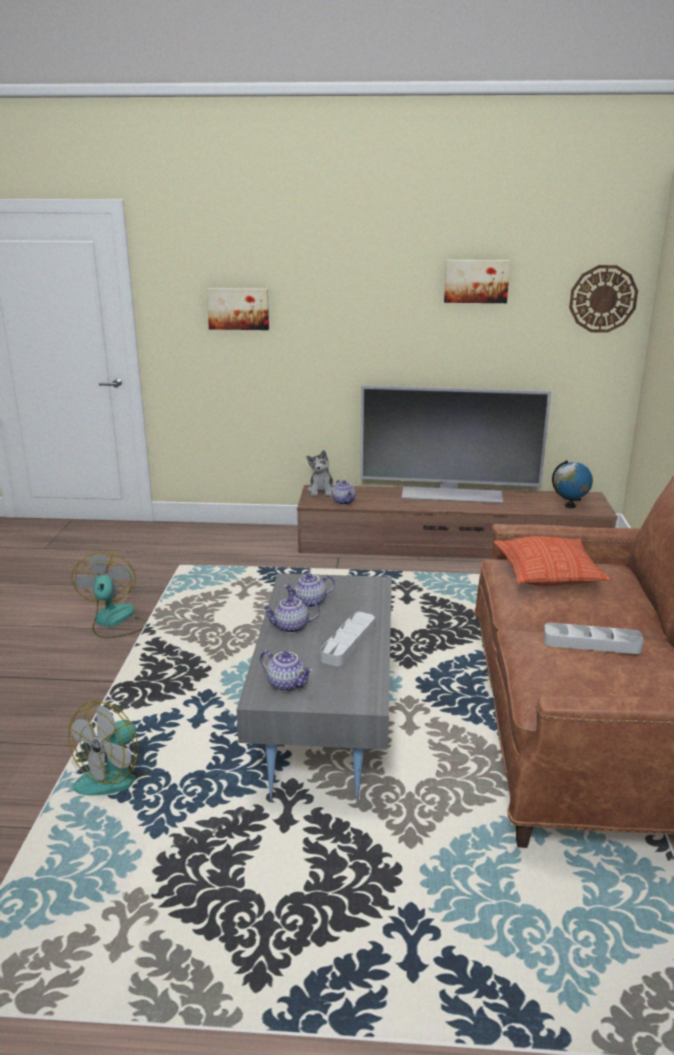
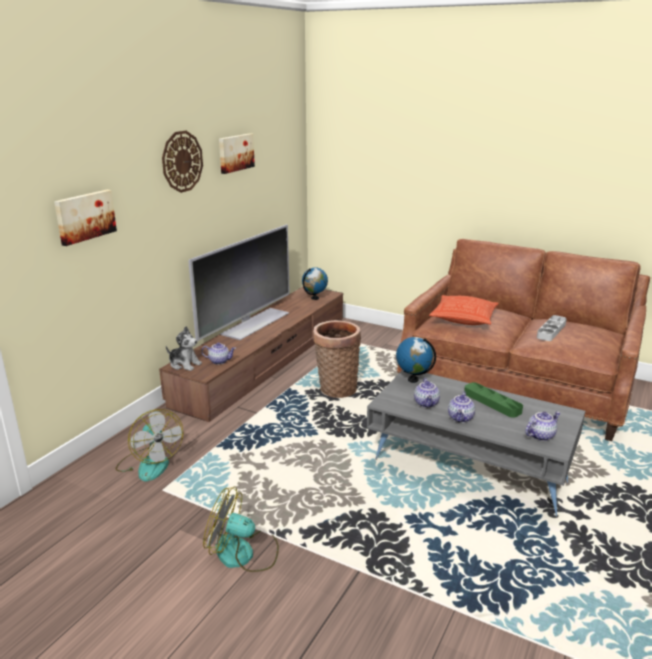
camera: 65 degrees left, 0 degrees up
(117, 774) = (504, 590): fan -> fan (149, 463)
(348, 642) = (492, 402): grey tray -> green tray
(363, 586) = (413, 379): none -> globe
(432, 597) = (336, 388): none -> basket
(603, 299) = (290, 153): wall clock -> wall clock (182, 161)

